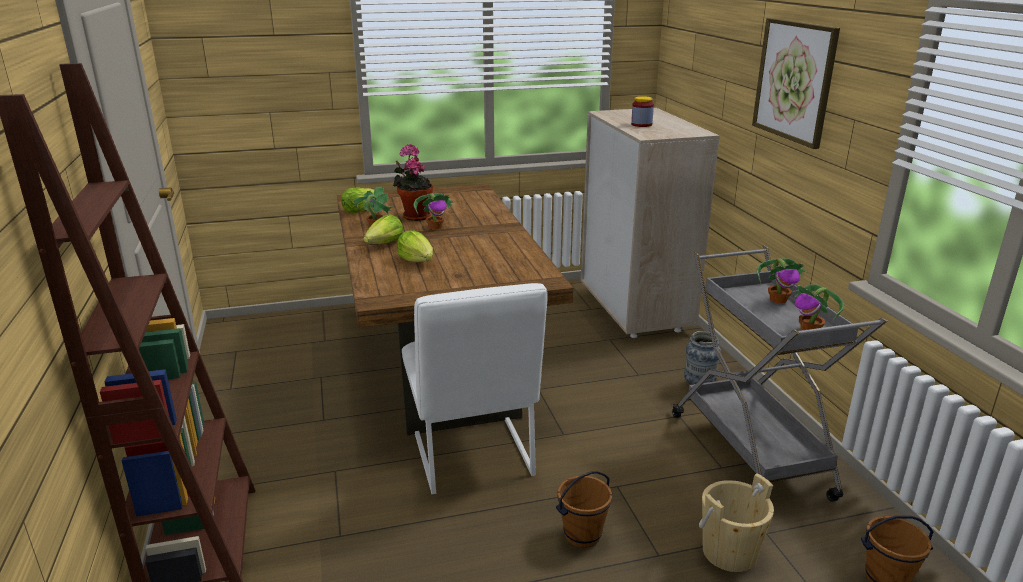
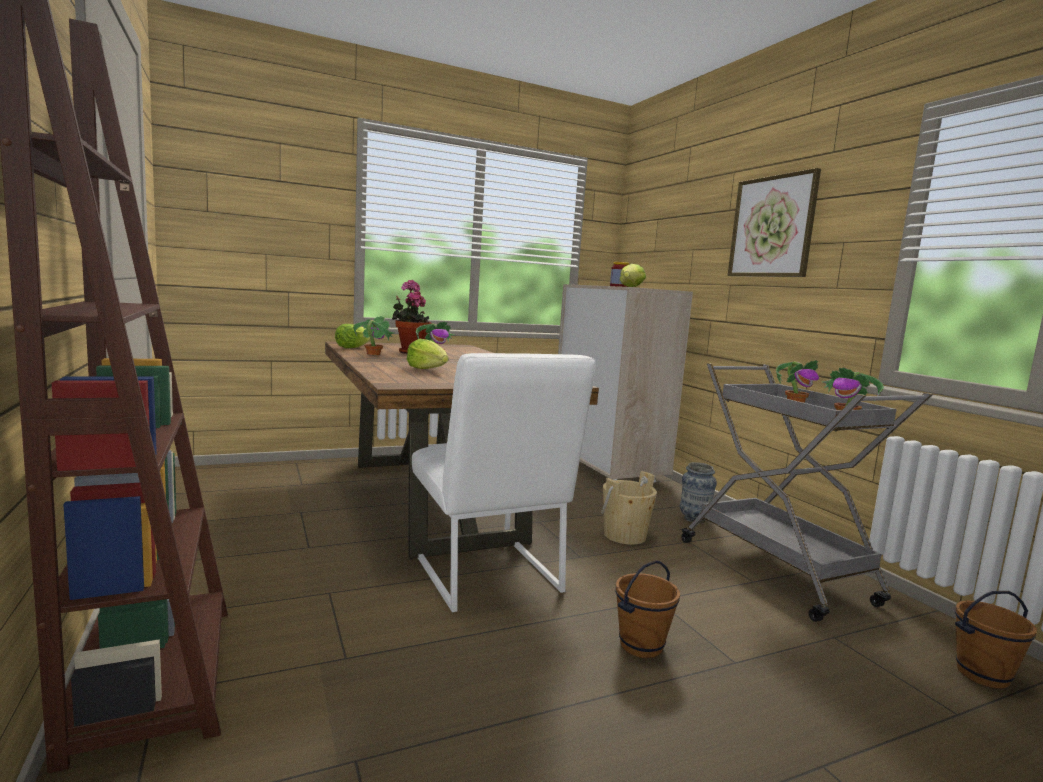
camera: 10 degrees left, 15 degrees down
(385, 244) = (388, 361): lettuce -> lettuce (631, 287)
(729, 552) = (808, 656): beige bucket -> beige bucket (625, 536)

